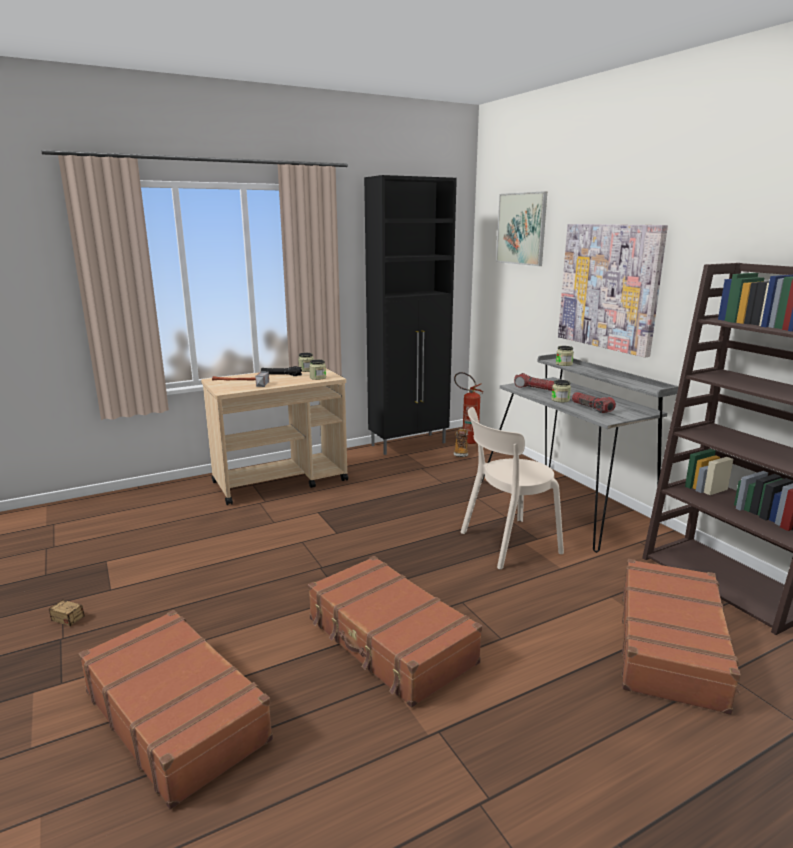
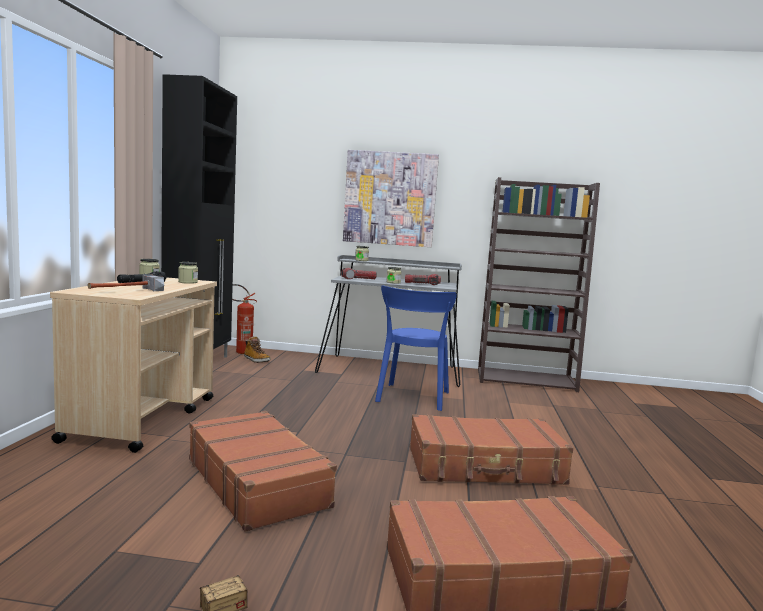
camera: 55 degrees left, 10 degrees down
(506, 543) = (412, 398): beige chair -> blue chair
(521, 229) = (287, 151): picture -> none
(671, 645) = (567, 410): brown suitcase -> brown suitcase (257, 482)

